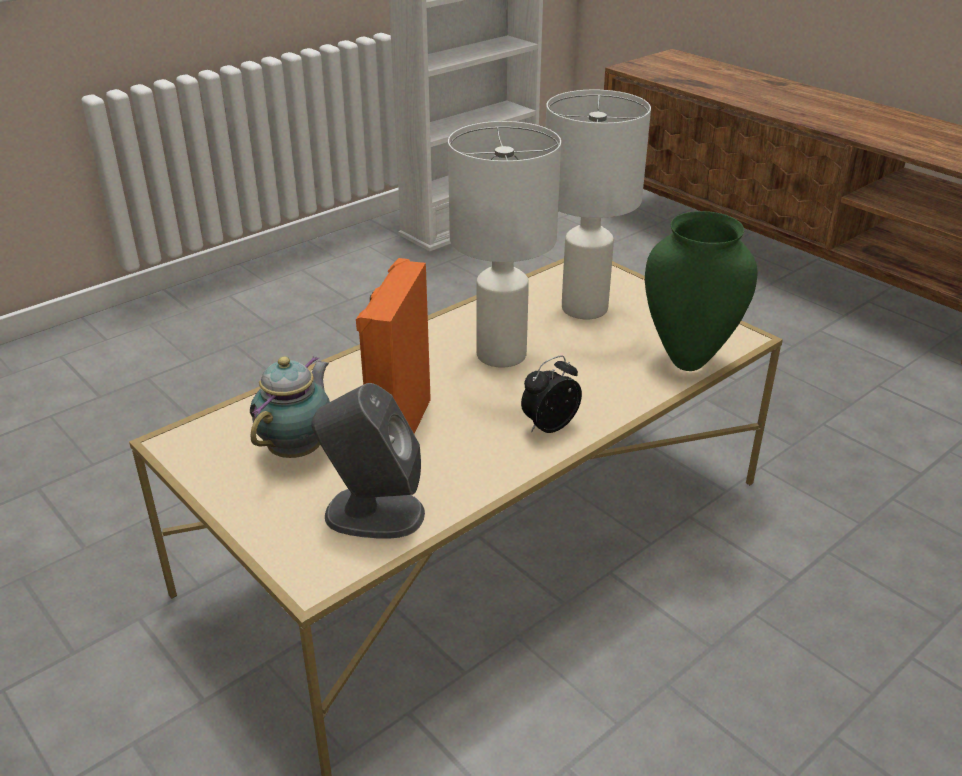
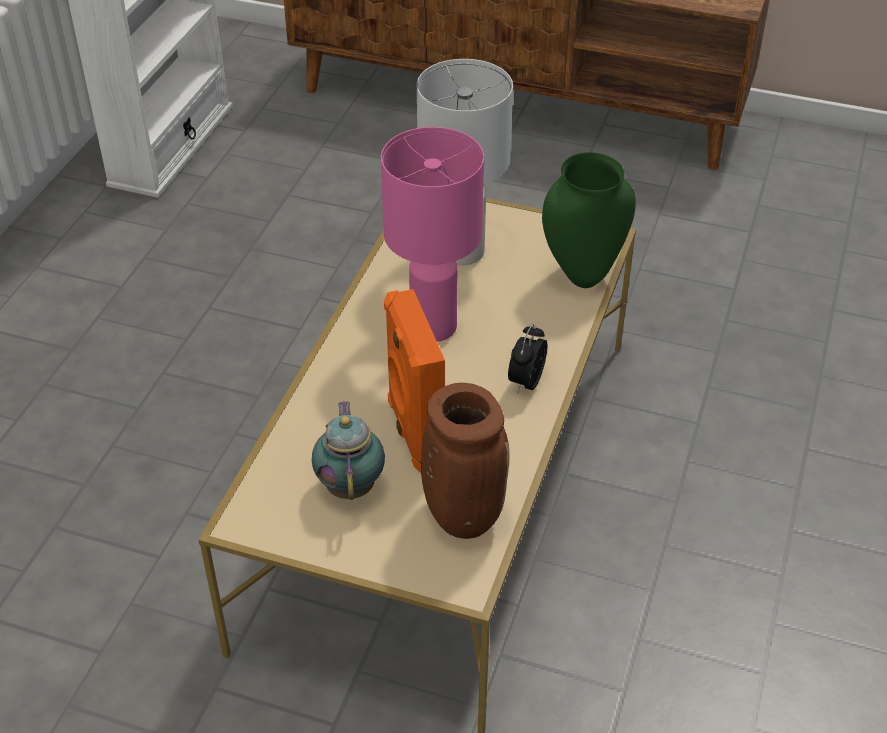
camera: 30 degrees left, 10 degrees up
(373, 513) = (461, 514): grey speaker -> brown vase
(500, 355) = (433, 327): white table lamp -> pink table lamp

